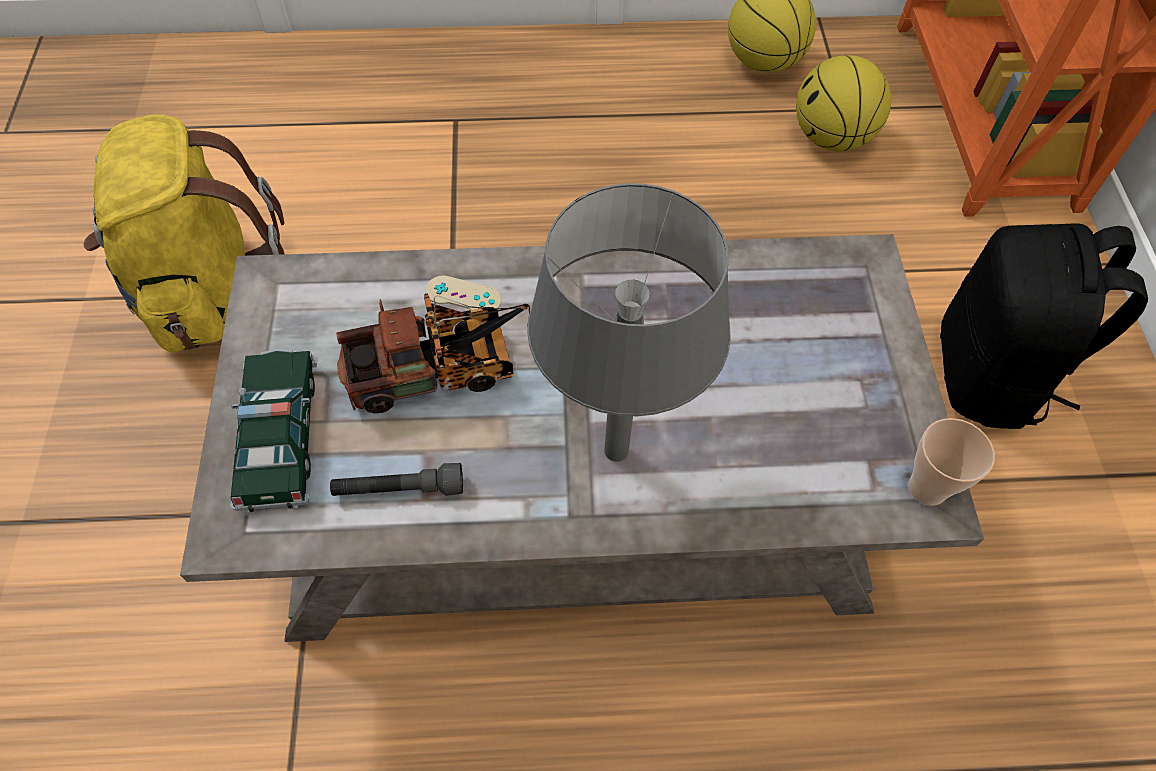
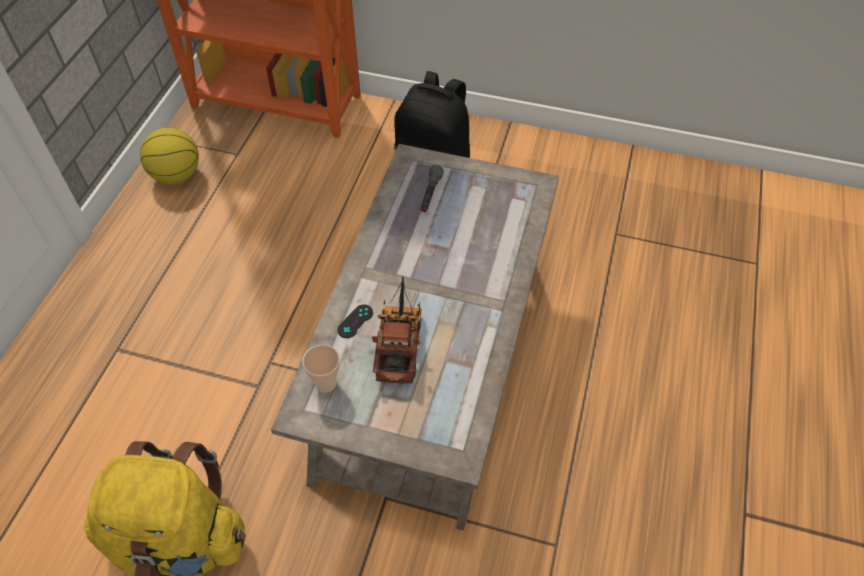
camera: 70 degrees left, 5 degrees down
(280, 436) = (411, 424): toy car -> none
(399, 489) = (463, 375): grey flashlight -> grey flashlight (430, 194)
(463, 296) = (355, 321): beige game controller -> black game controller
(617, 451) = (475, 282): grey table lamp -> none
(831, 138) = (255, 168): basketball -> none
(927, 488) = (532, 183): cup -> cup (326, 383)

